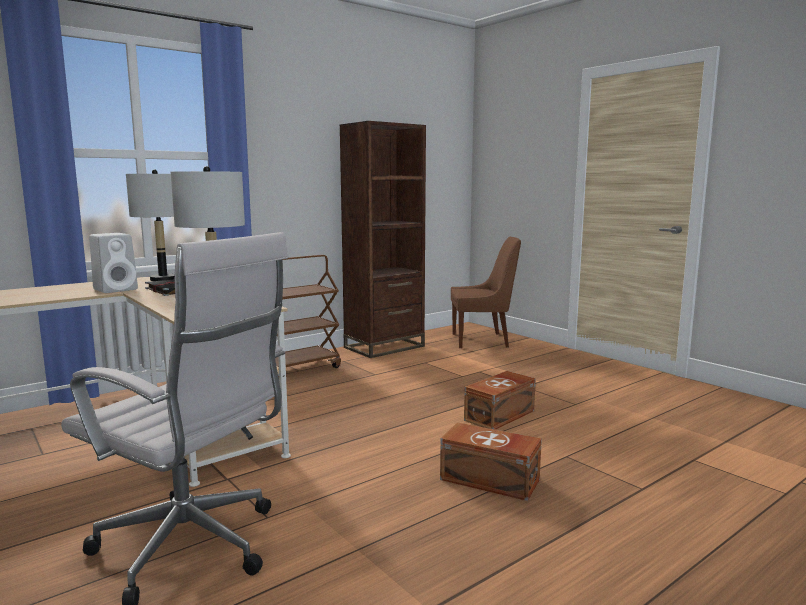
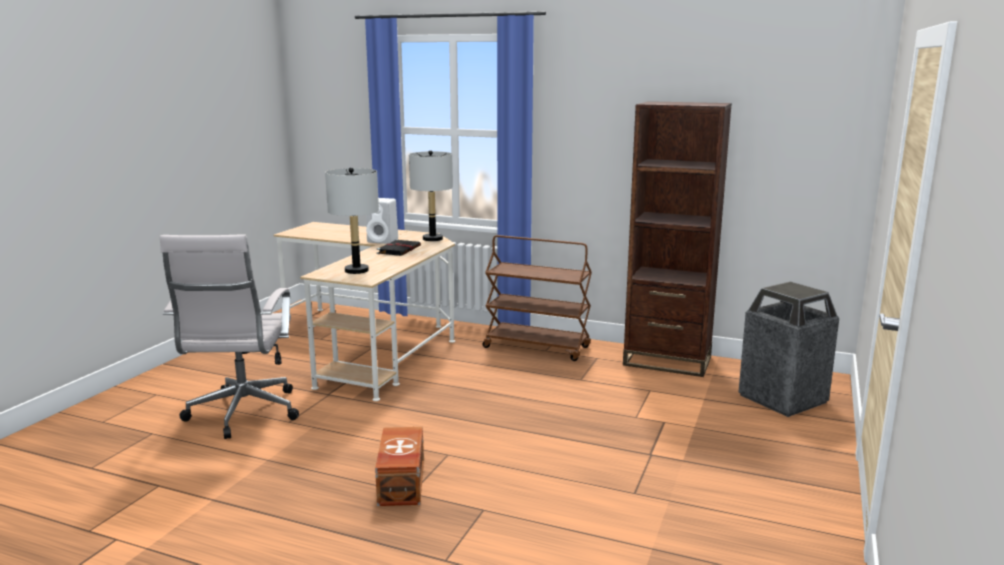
camera: 60 degrees right, 5 degrees up
(482, 340) = (782, 399): brown chair -> trash can
(501, 415) = (548, 459): brown storage box -> none

